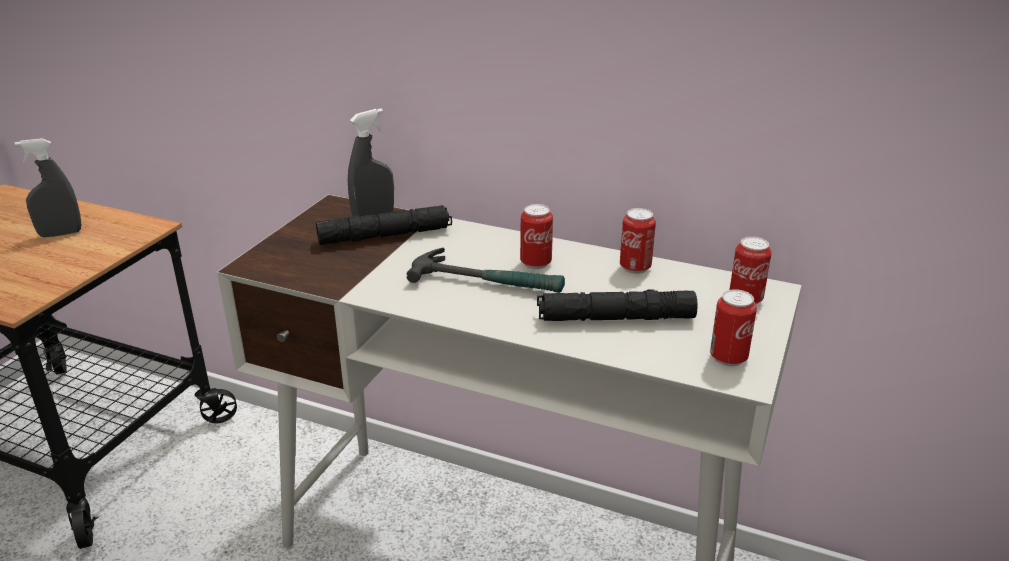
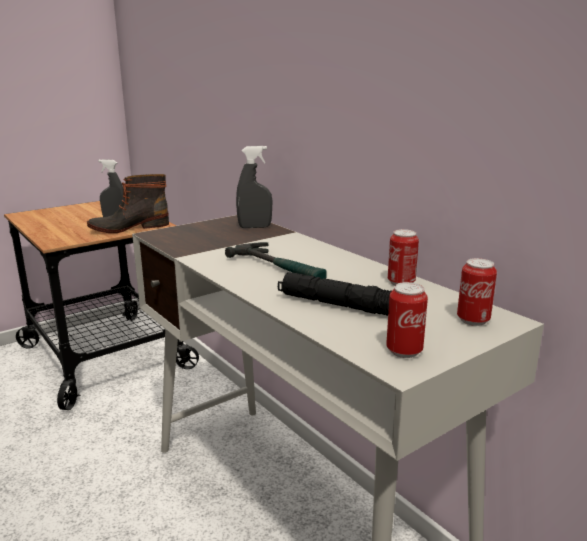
camera: 30 degrees right, 10 degrees down
(105, 243) = (129, 227): none -> boot
(385, 236) = (249, 235): black flashlight -> none
(535, 263) = (327, 266): can -> none

